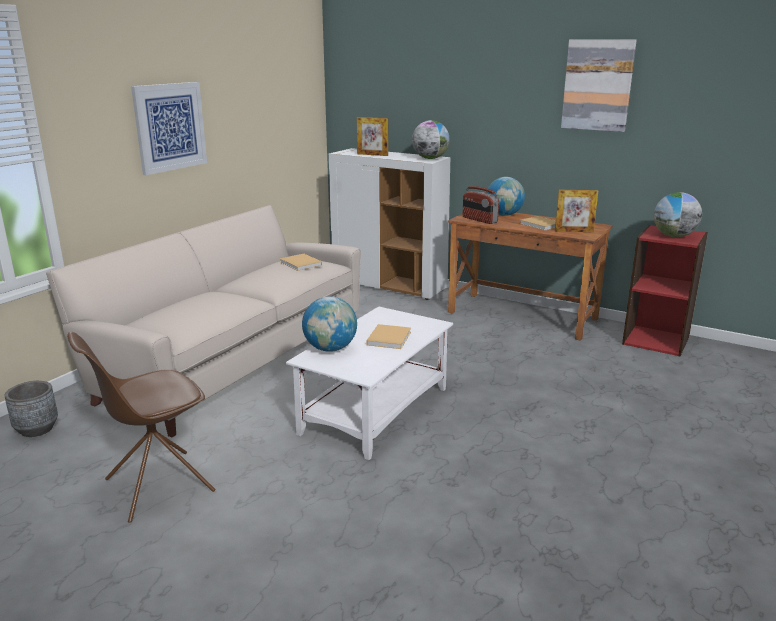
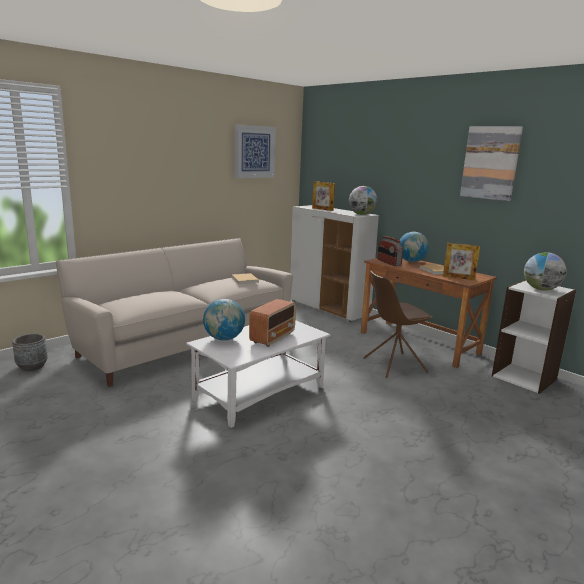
camera: 15 degrees right, 5 degrees down
(157, 486) = (76, 417): brown chair -> brown chair (393, 365)
(170, 127) = (168, 176): picture -> picture (254, 152)
(389, 338) = (273, 337): beige book -> radio
(656, 340) = (524, 377): red bookcase -> white bookcase

